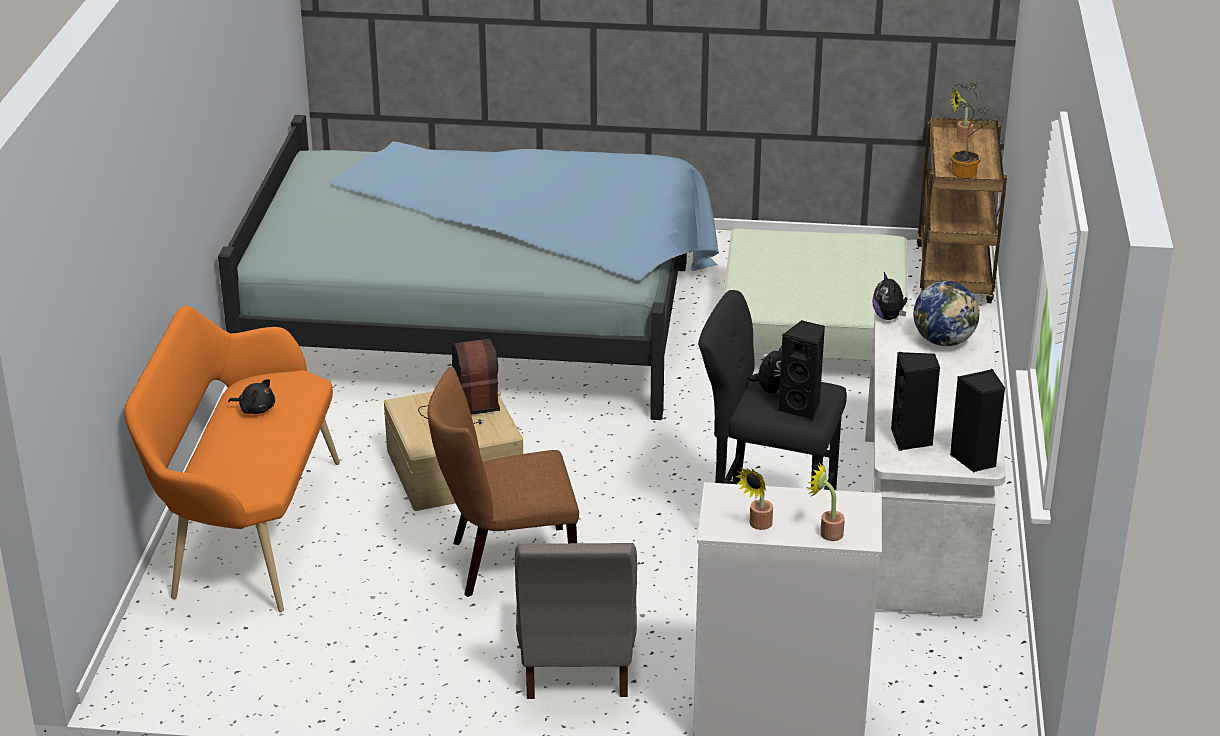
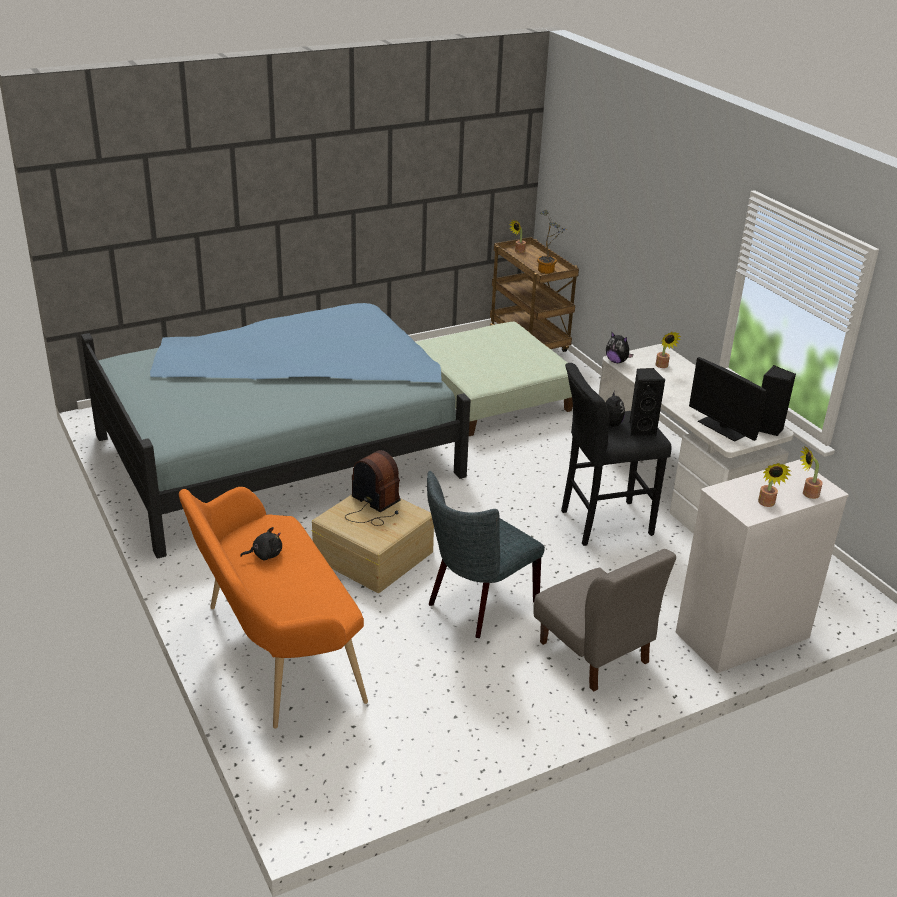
camera: 35 degrees left, 0 degrees up
(505, 563) = (477, 605): brown chair -> grey chair
(912, 439) = (722, 428): black speaker -> monitor
(944, 341) = (663, 366): globe -> potted plant

